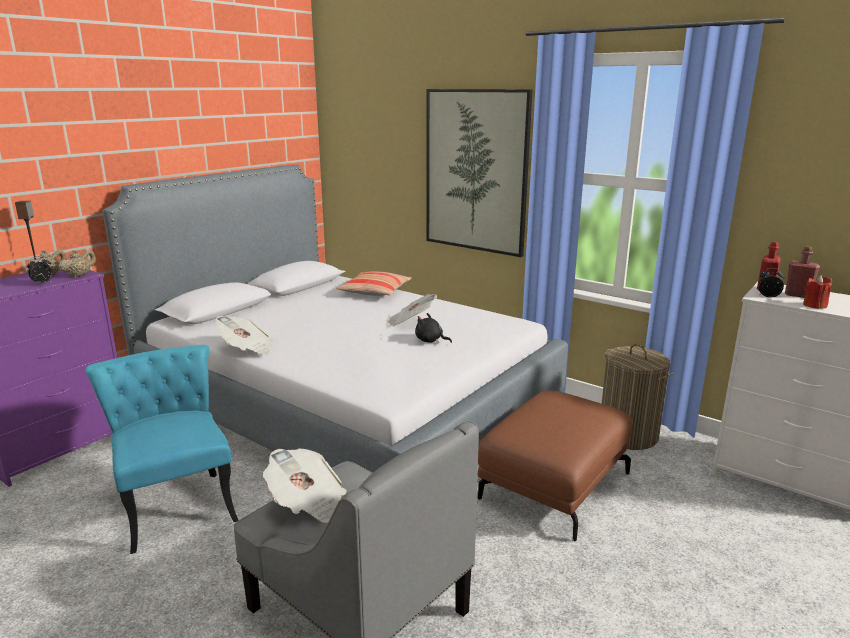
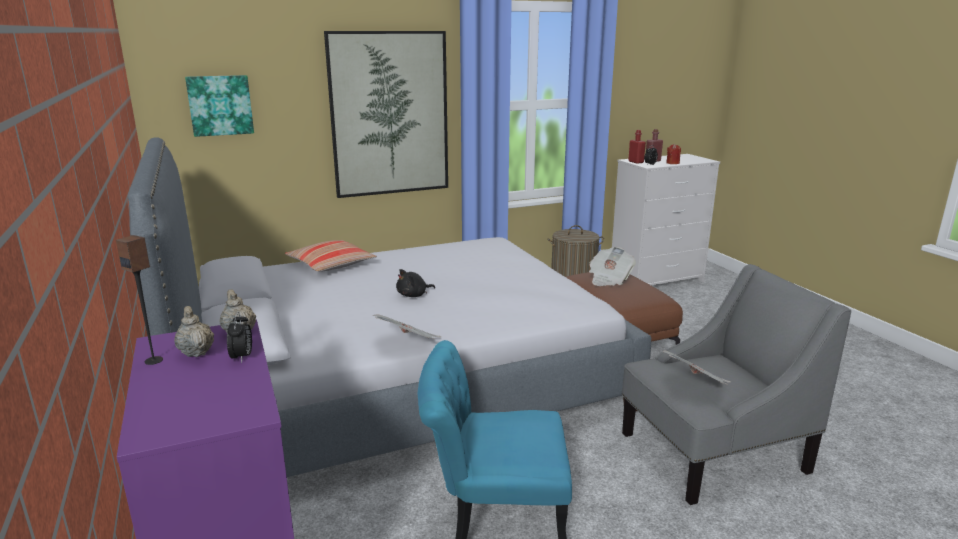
camera: 60 degrees left, 0 degrees up
(361, 147) = (220, 105): none -> picture
(410, 322) = (440, 269): newspaper -> newspaper (609, 279)
(430, 341) = (493, 272): black plush toy -> black plush toy (413, 295)

